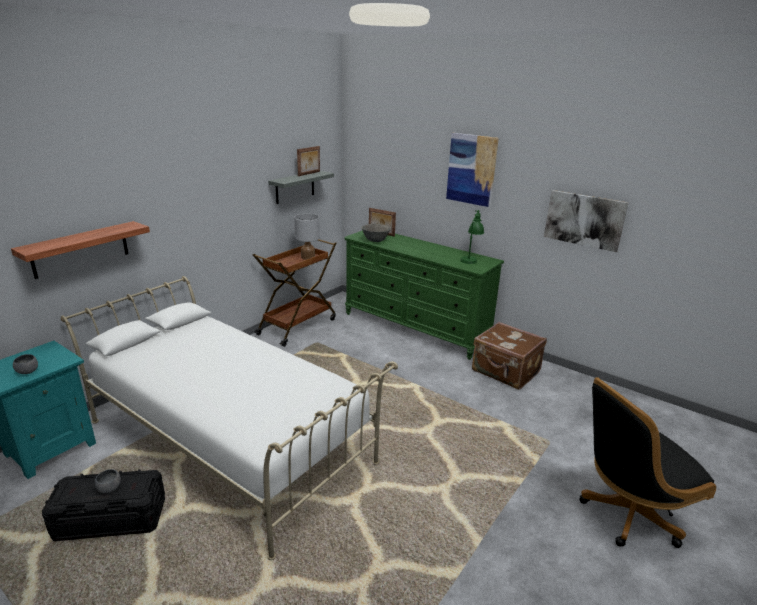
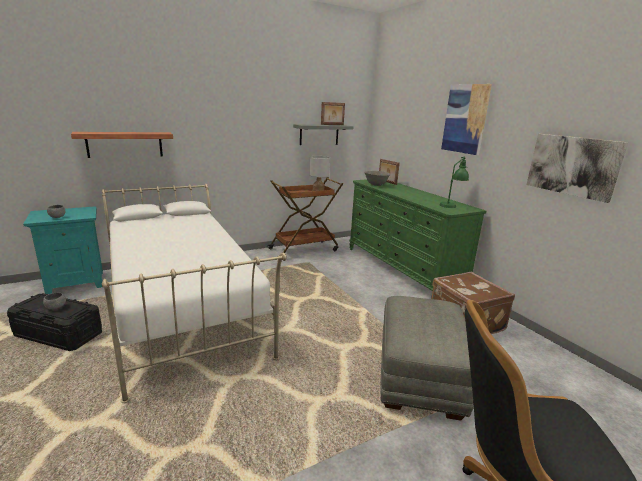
camera: 25 degrees right, 5 degrees down
(504, 437) = (420, 377): none -> grey ottoman

